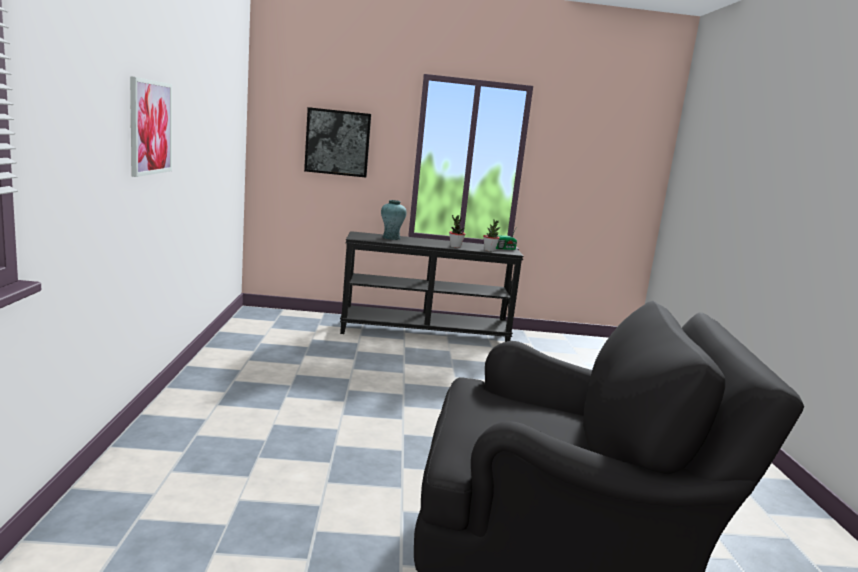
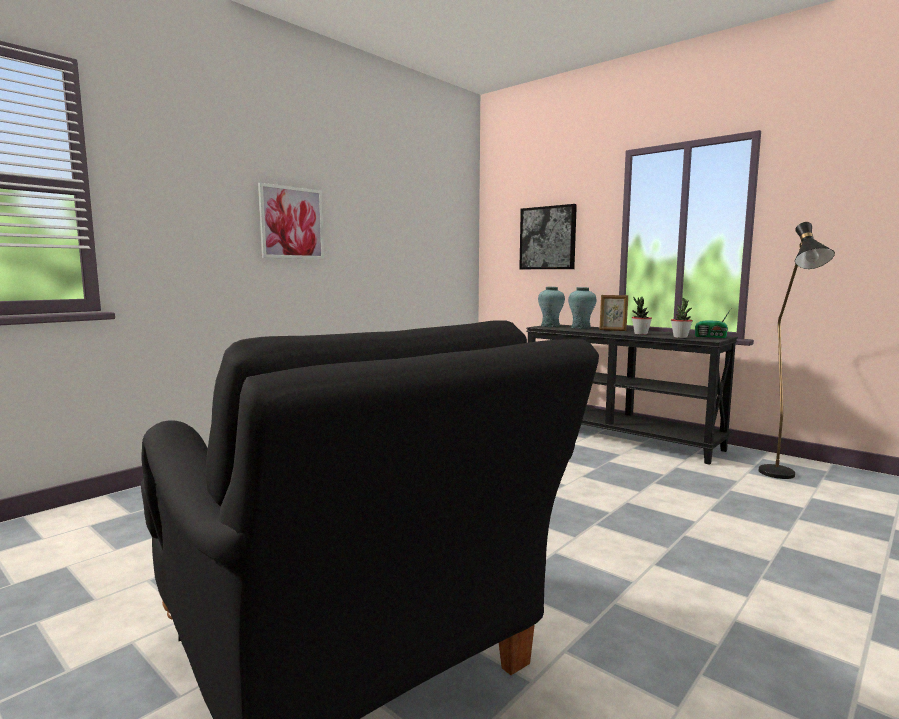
camera: 45 degrees right, 5 degrees down
(360, 235) = (550, 326): none -> turquoise vase
(423, 241) = (612, 330): none -> picture frame
(555, 350) = (782, 477): none -> black floor lamp

